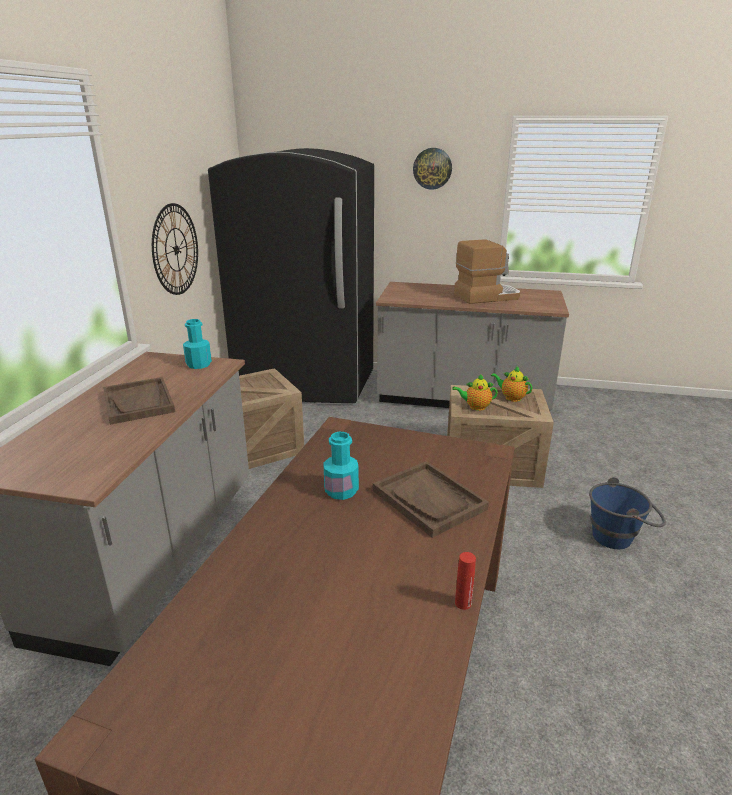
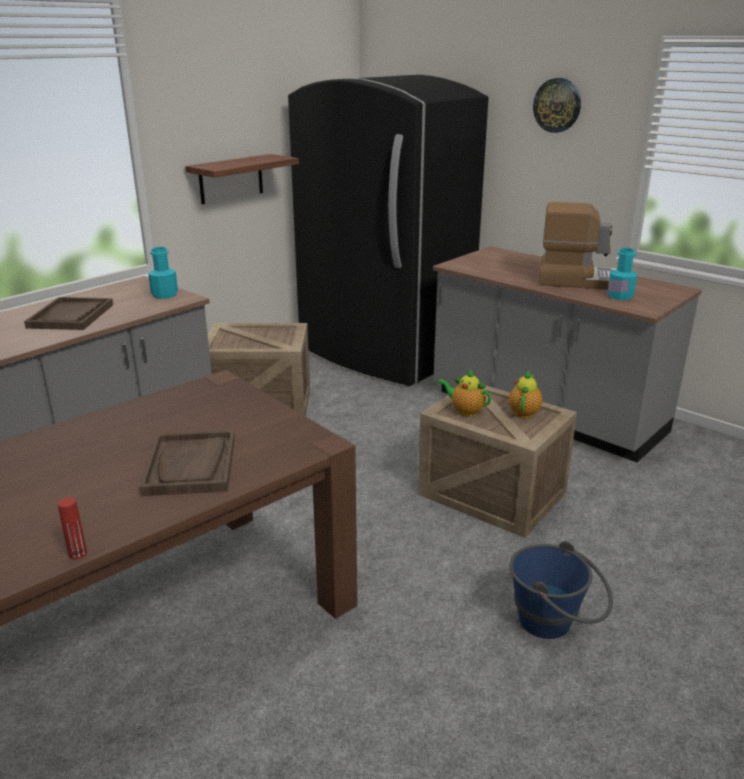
camera: 30 degrees right, 0 degrees up
(176, 249) = (231, 179): wall clock -> shelf
(341, 491) = (133, 434): turquoise bottle -> turquoise bottle (620, 296)
(511, 398) = (524, 412): teapot -> teapot turned 45 degrees clockwise

